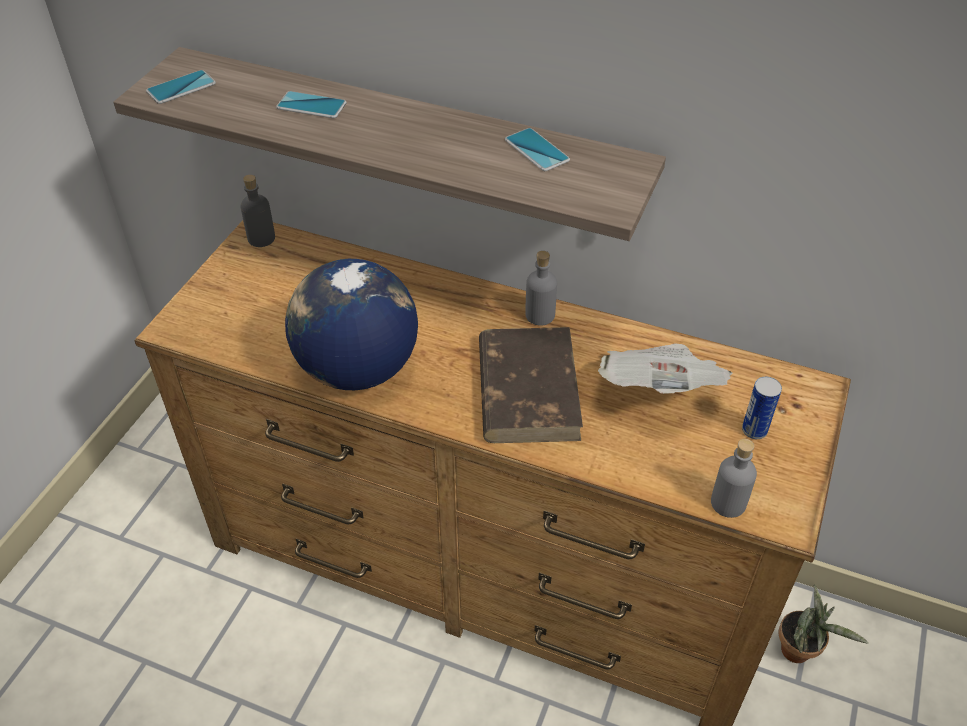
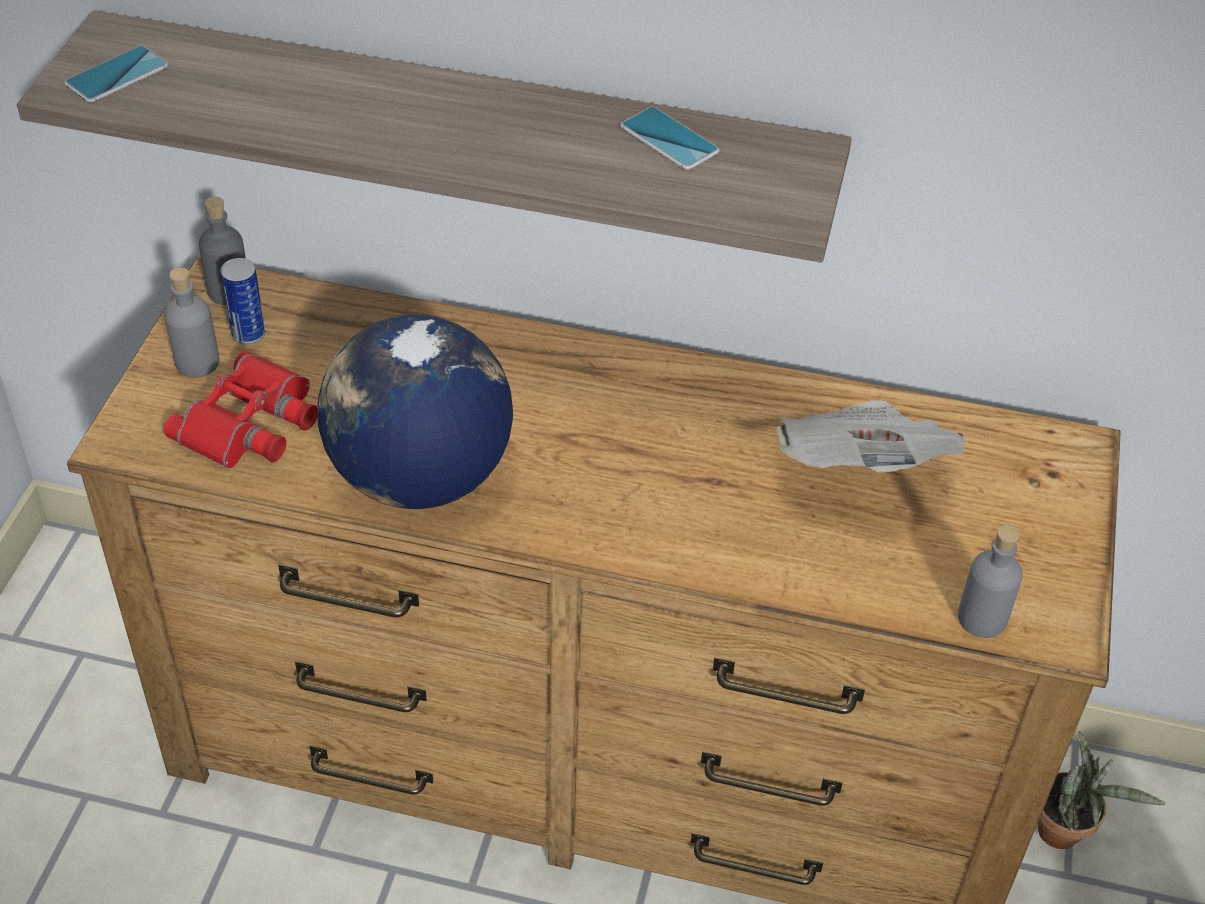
camera: 10 degrees left, 0 degrees up
(256, 324) = (252, 423): none -> red binoculars
(311, 106) = (323, 92): phone -> none
(527, 389) = (674, 484): brown book -> none
(540, 315) = (671, 375): grey bottle -> grey bottle (197, 362)
(754, 430) = (1001, 514): can -> can (248, 334)

